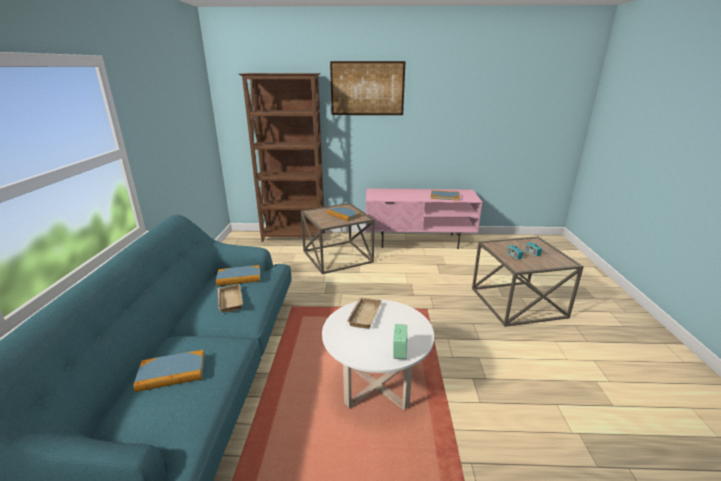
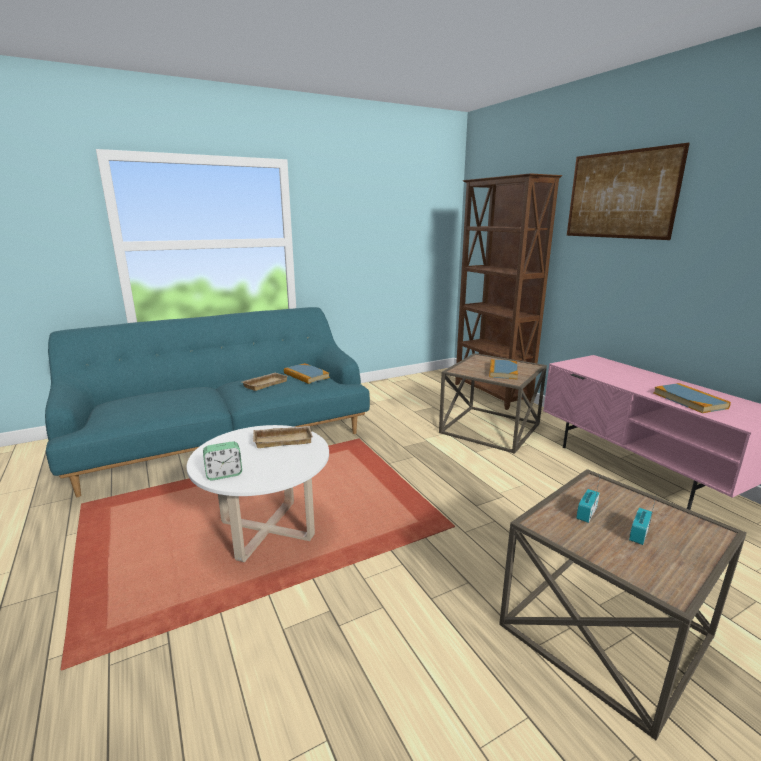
camera: 60 degrees right, 5 degrees down
(172, 373) = (157, 397): book -> none

